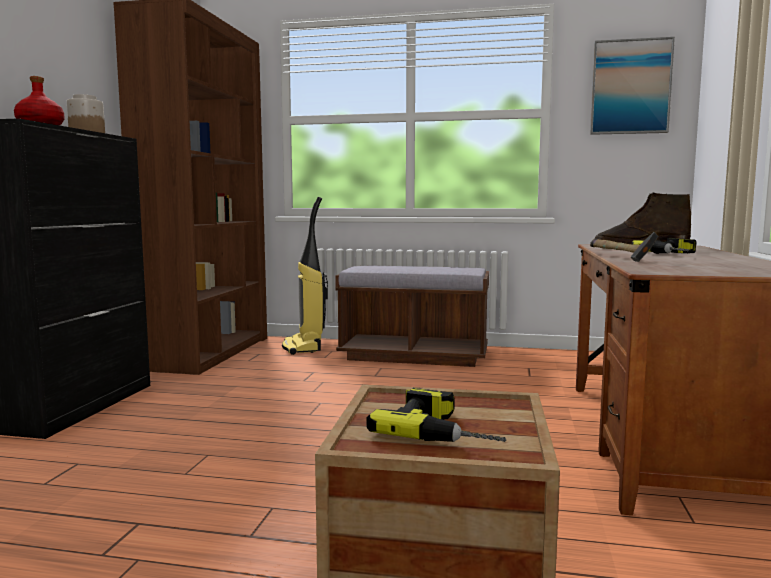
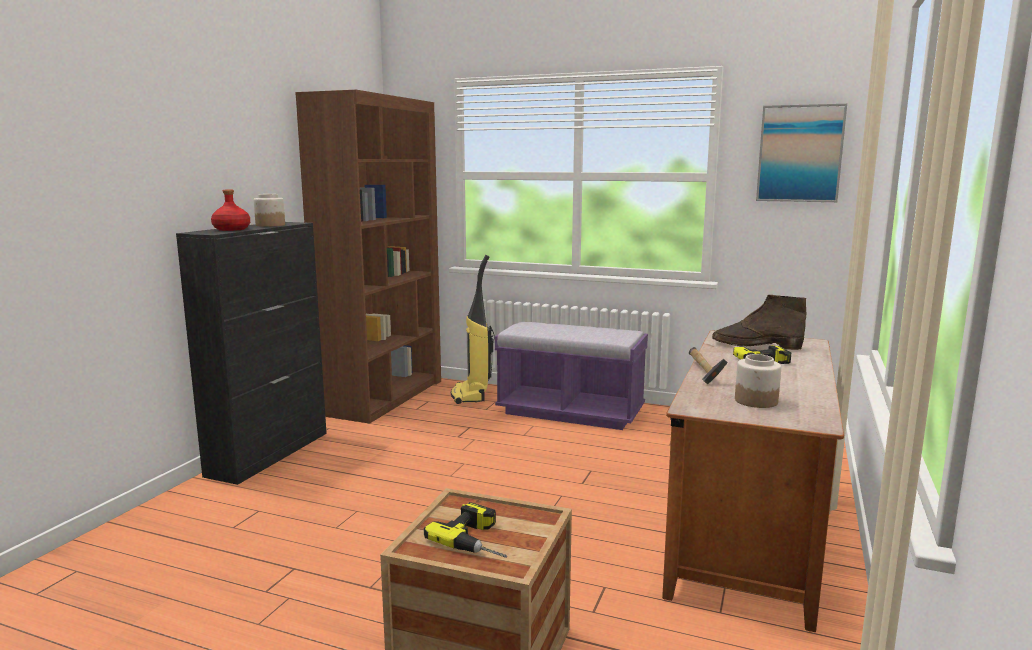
camera: 10 degrees right, 5 degrees up
(414, 356) = (570, 412): brown bench -> purple bench
(711, 267) = (756, 401): none -> jar

